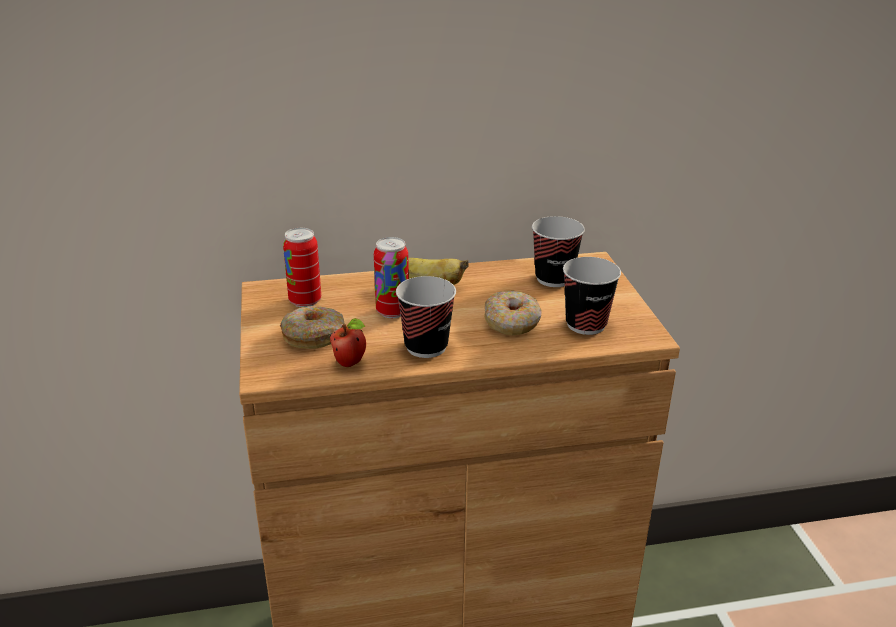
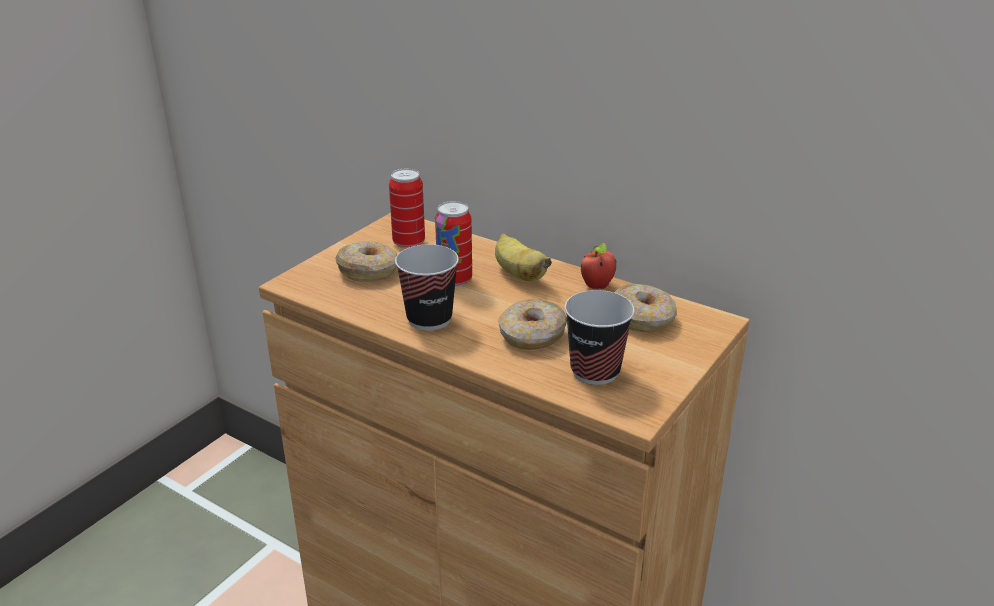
camera: 45 degrees right, 0 degrees up
(350, 363) = (357, 302): apple -> apple (598, 286)
(554, 278) = (643, 318): cup -> donut

